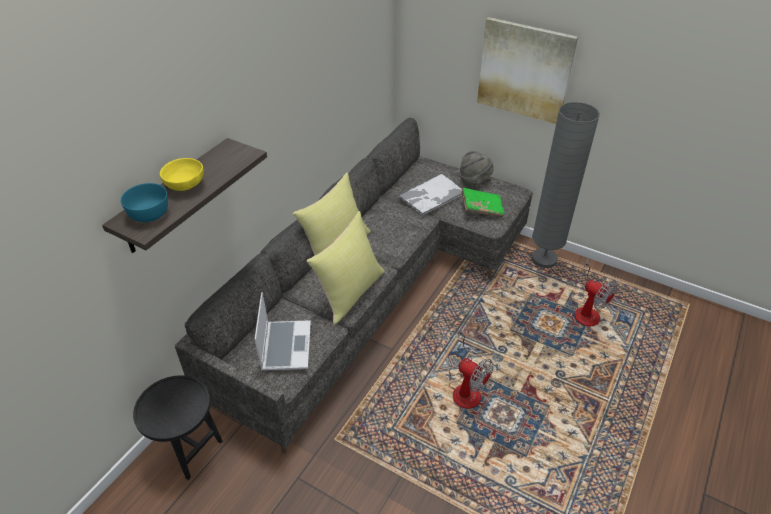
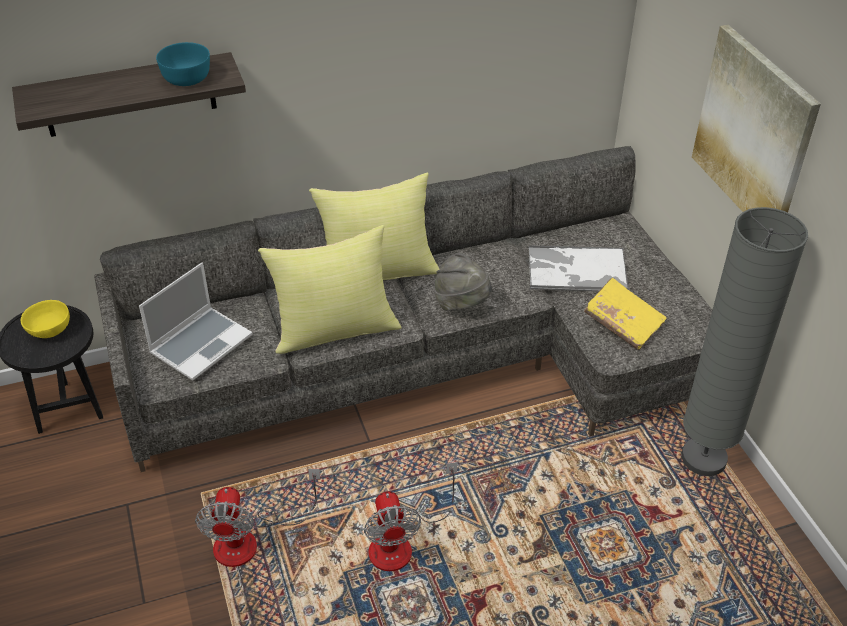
camera: 40 degrees right, 0 degrees up
(150, 213) = (60, 95): turquoise bowl -> turquoise bowl (187, 78)
(185, 186) = (123, 84): yellow bowl -> yellow bowl (49, 331)
(474, 180) = (661, 281): grey hat -> grey hat (461, 304)
(481, 208) = (623, 323): green book -> yellow book
(586, 310) = (683, 563): fan -> fan (250, 540)

